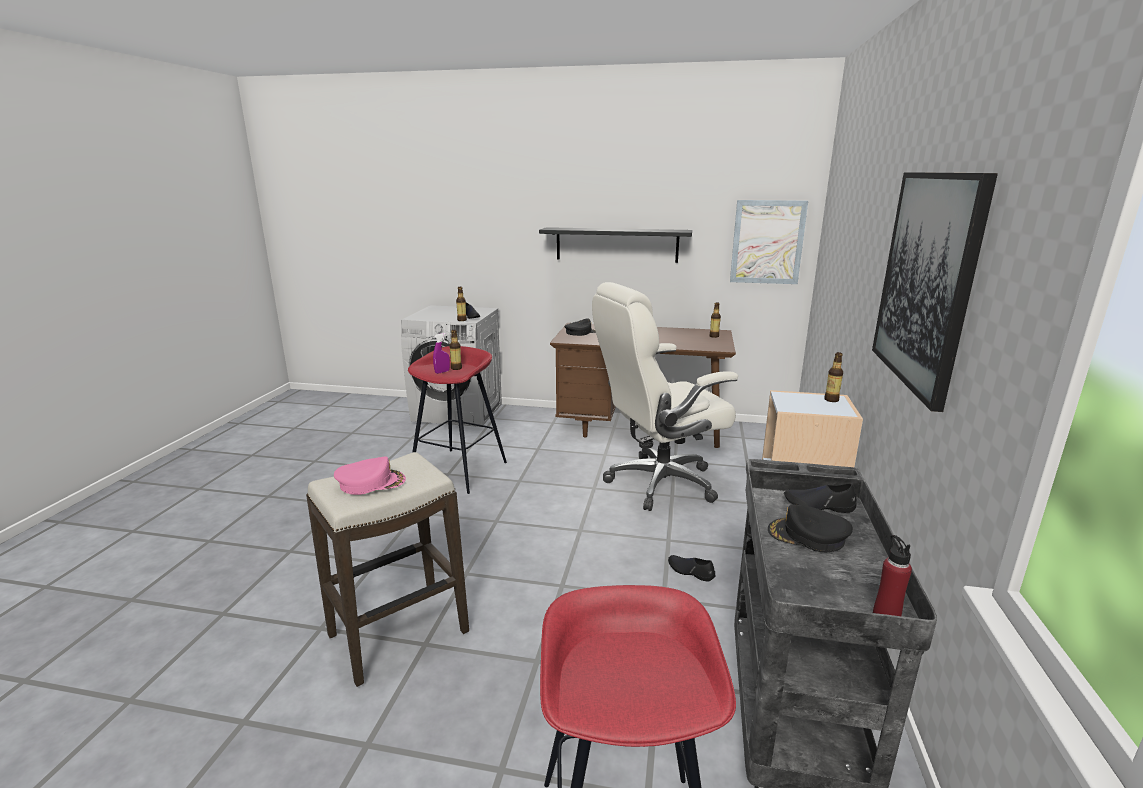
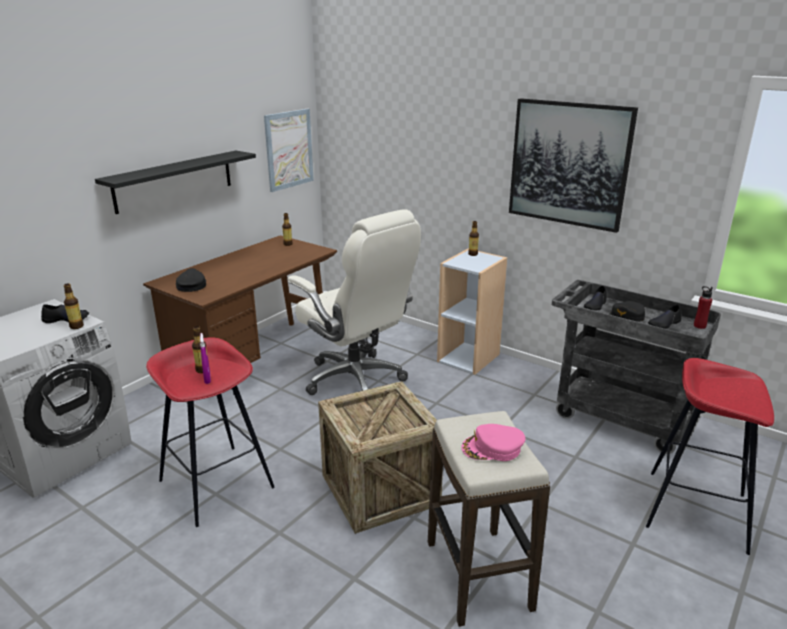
camera: 65 degrees left, 5 degrees up
(371, 482) = (492, 448): pink cap -> pink cap turned 105 degrees counterclockwise
(495, 543) = (380, 489): none -> crate
(659, 483) = (356, 380): white office chair -> white office chair turned 45 degrees counterclockwise
(690, 571) = (478, 407): black shoe -> black shoe (664, 323)

